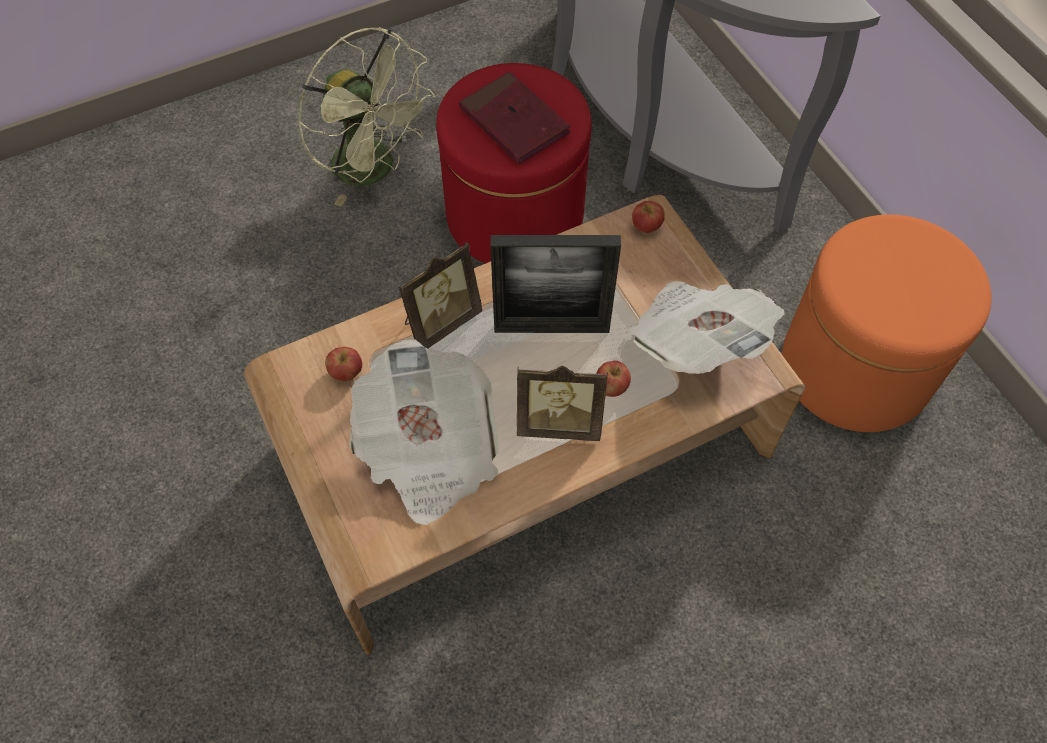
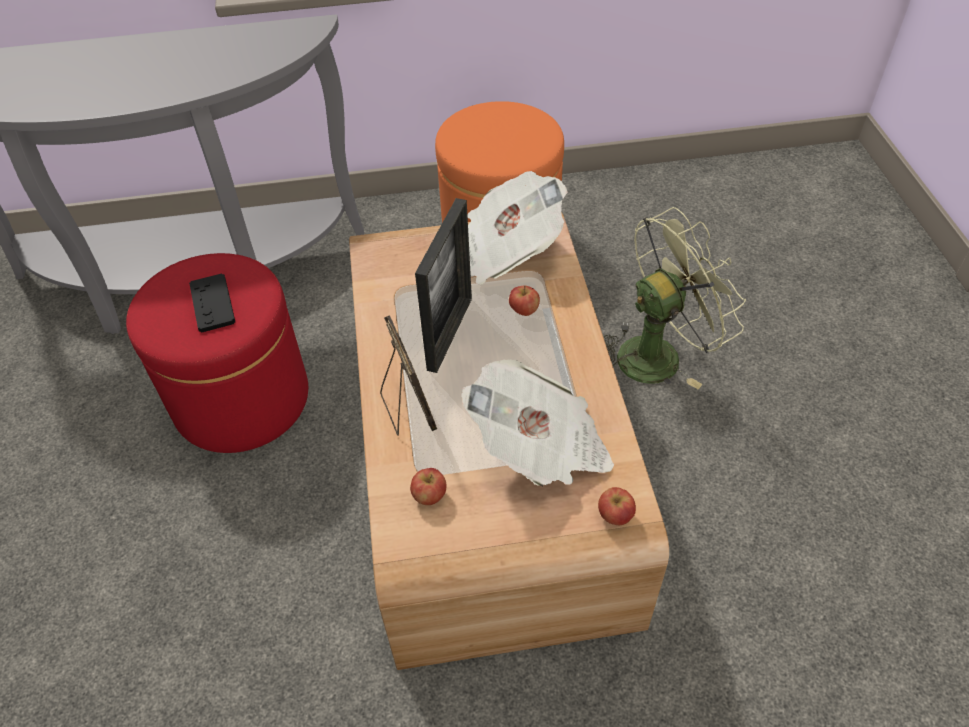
camera: 70 degrees left, 10 degrees down
(375, 170) = (108, 502): green fan -> green fan (658, 353)
(514, 122) = (212, 304): red book -> black game controller
(559, 422) = (544, 351): picture frame -> none
(646, 227) = (379, 250): apple -> apple (615, 515)

